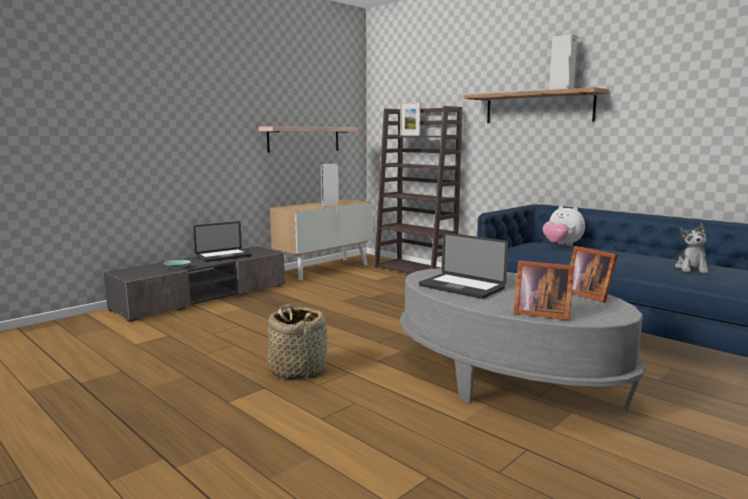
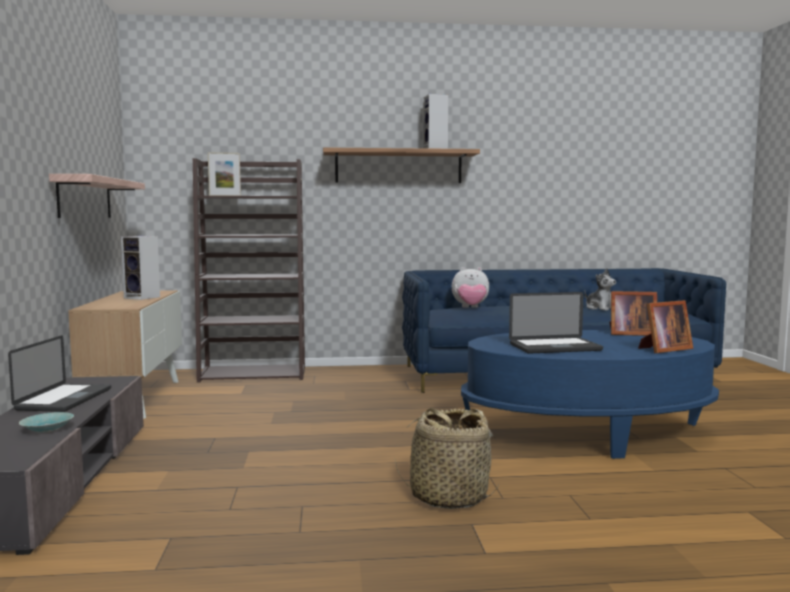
camera: 50 degrees left, 5 degrees down
(506, 377) = (587, 432): grey coffee table -> blue coffee table

